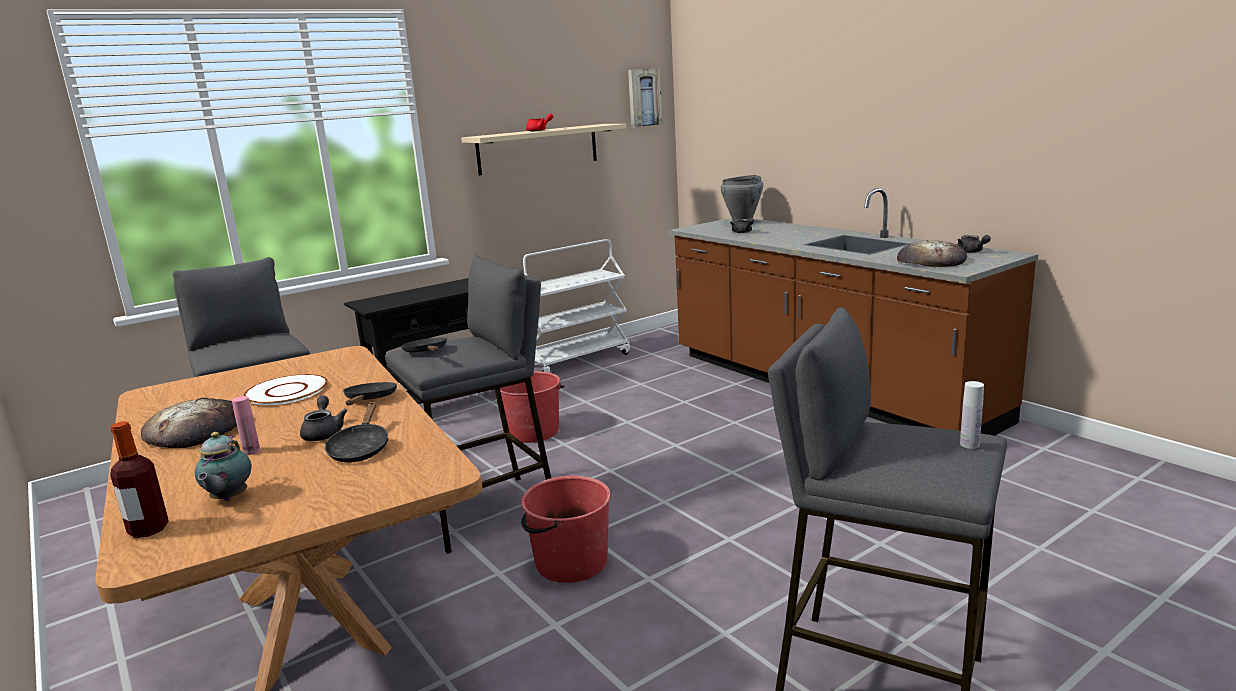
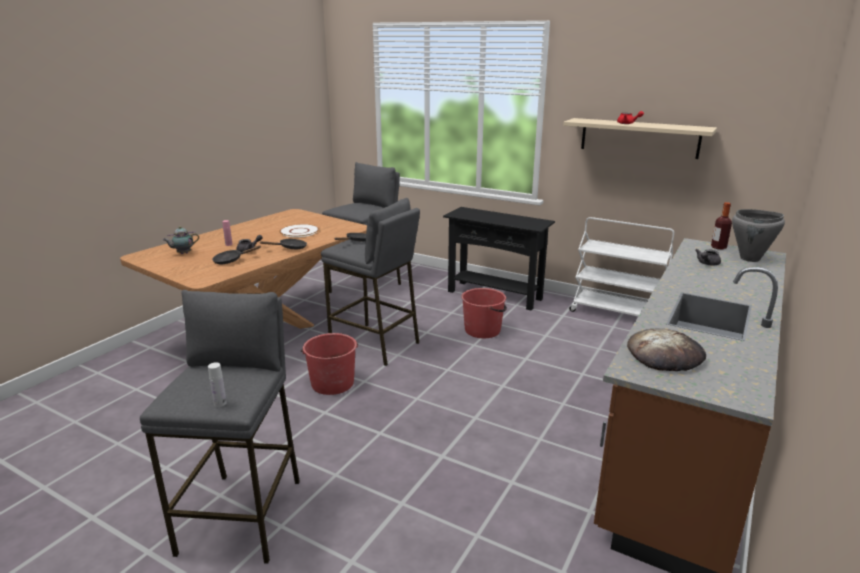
camera: 65 degrees right, 5 degrees up
(148, 530) = (160, 250): bottle -> bottle (718, 247)
(196, 430) = (252, 230): bread -> none
(644, 97) = (776, 109): picture -> none
(971, 252) = (734, 375): grey teapot -> none

